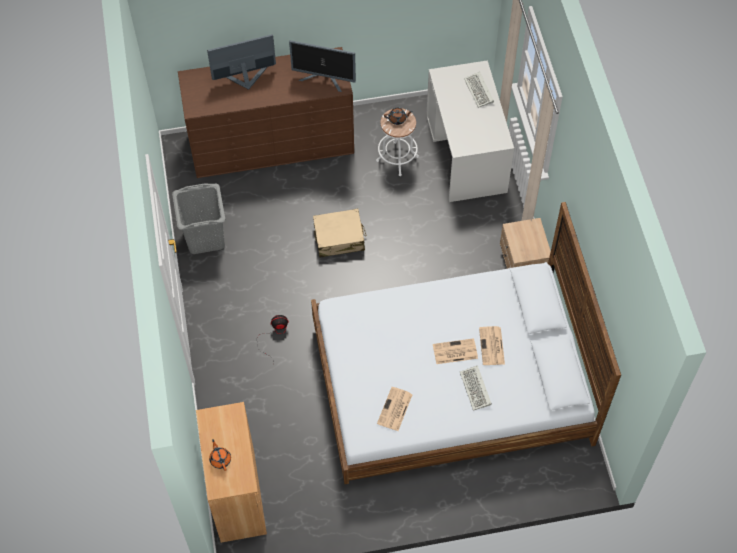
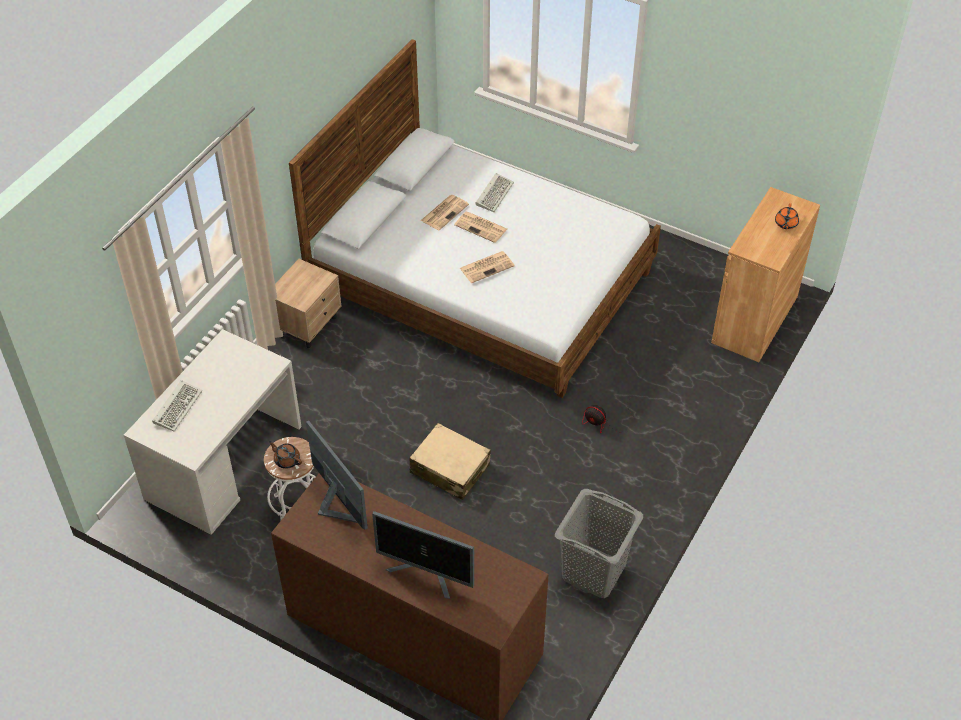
camera: 140 degrees left, 10 degrees down
(394, 409) = (579, 221): newspaper -> newspaper (487, 267)

